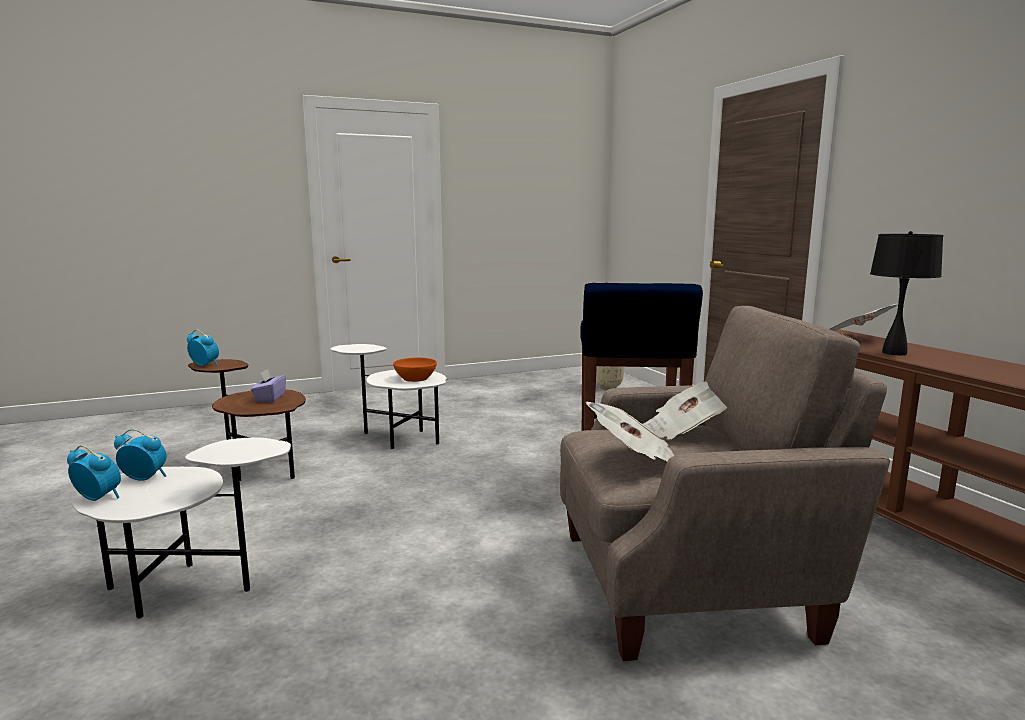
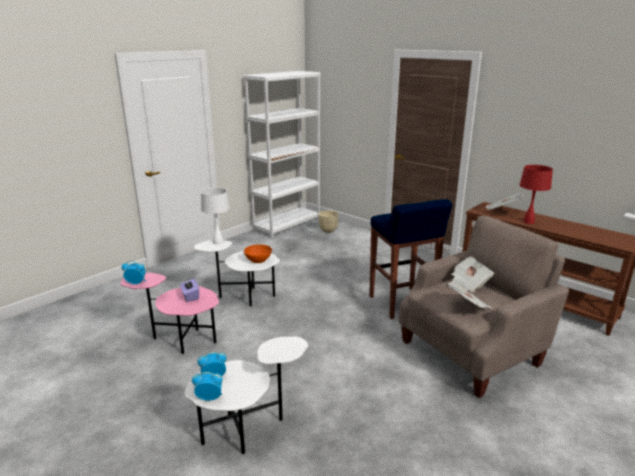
camera: 25 degrees left, 10 degrees up
(256, 467) = (181, 340): brown side table -> pink side table
(368, 346) = (218, 242): none -> white table lamp
(554, 375) = (287, 225): none -> white bookcase
(894, 353) = (528, 222): black table lamp -> red table lamp

